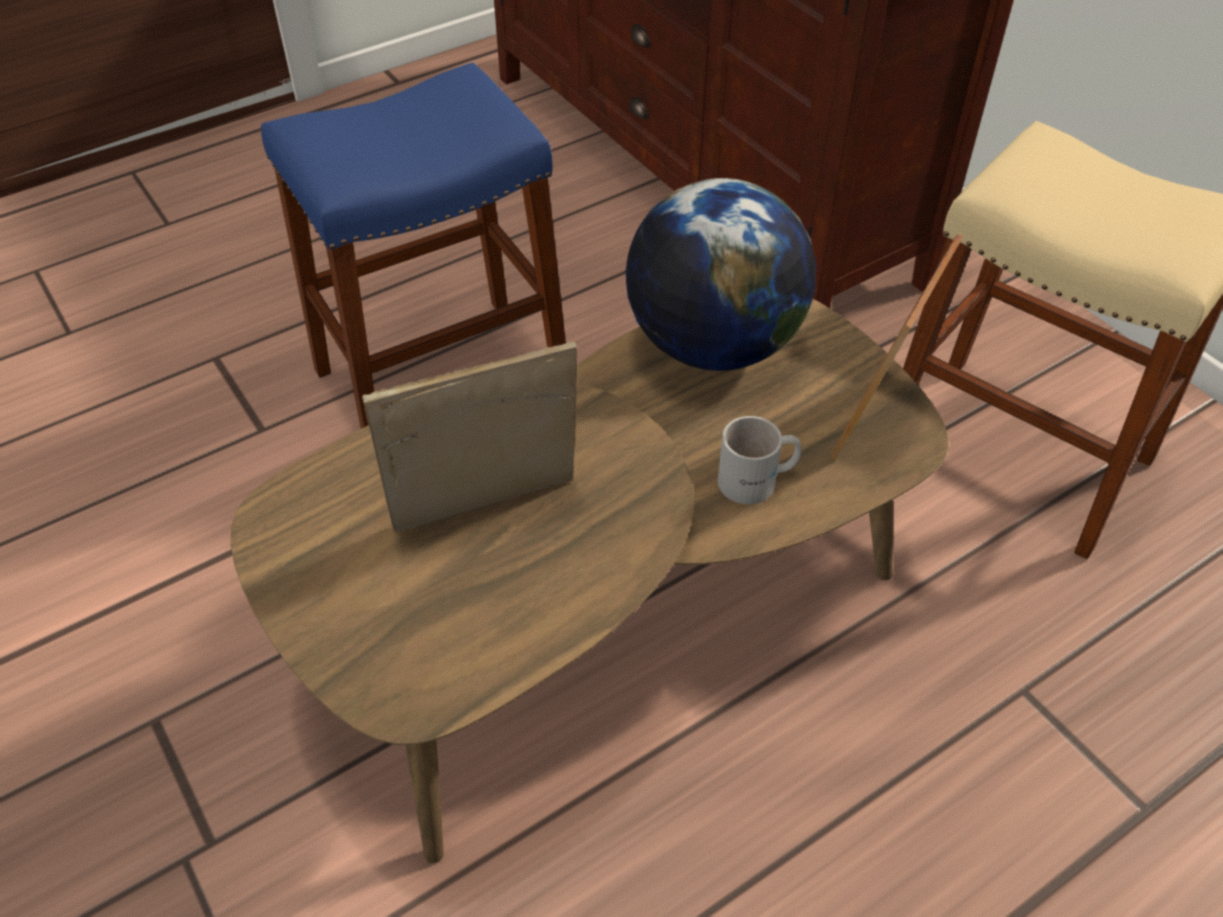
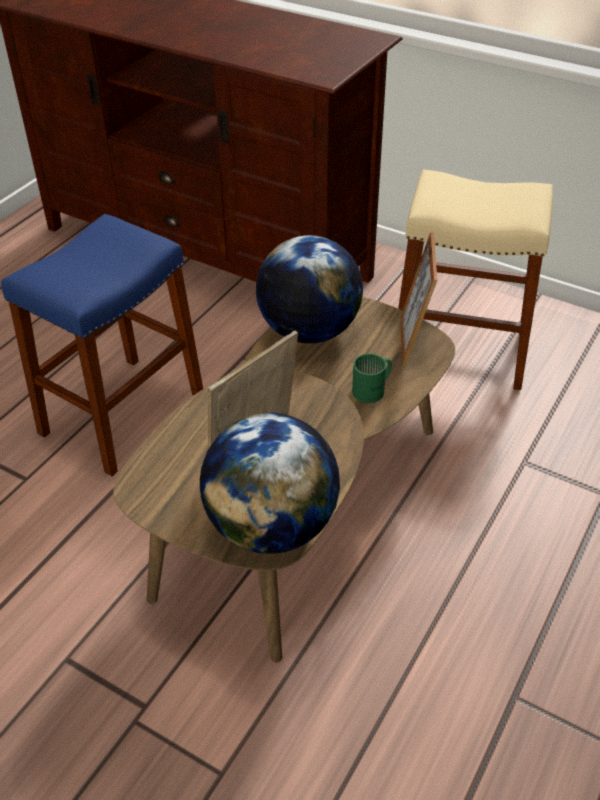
camera: 25 degrees left, 5 degrees down
(426, 663) = (272, 526): none -> globe
(758, 481) = (373, 389): white mug -> green mug

